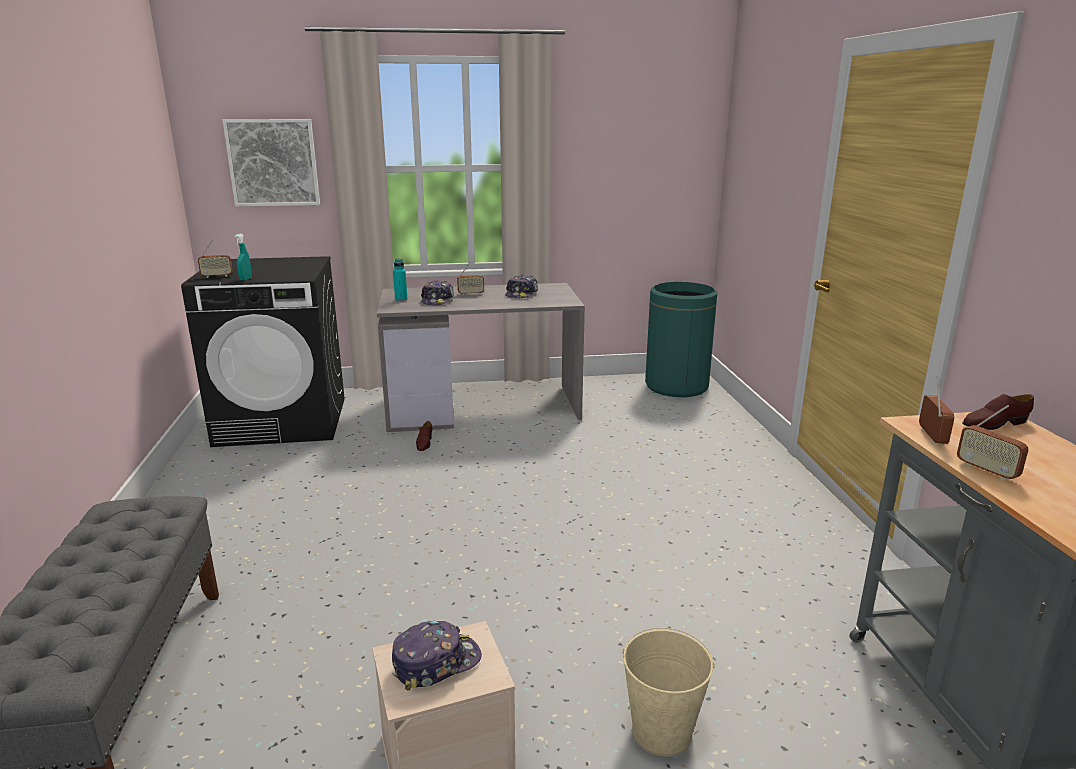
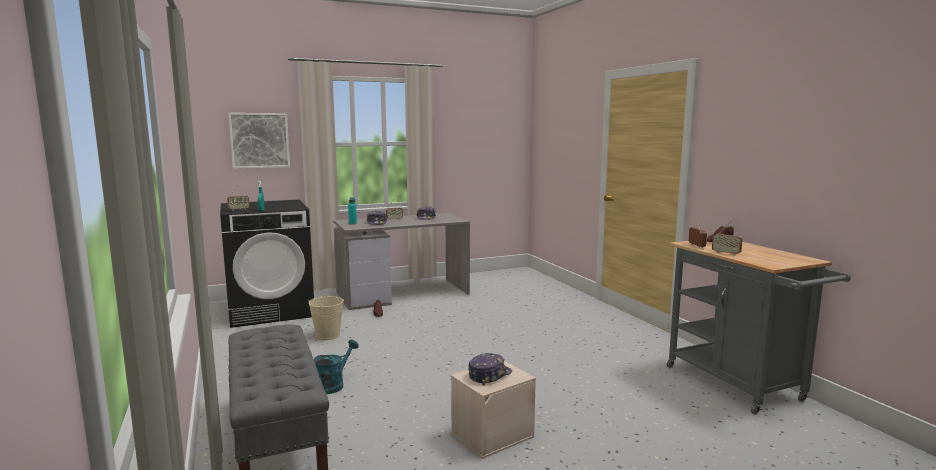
camera: 15 degrees left, 10 degrees down
(272, 585) = (333, 385): none -> turquoise watering can
(662, 732) = (596, 411): beige bucket -> beige bucket (328, 335)
(676, 386) = (515, 275): green trash can -> none

